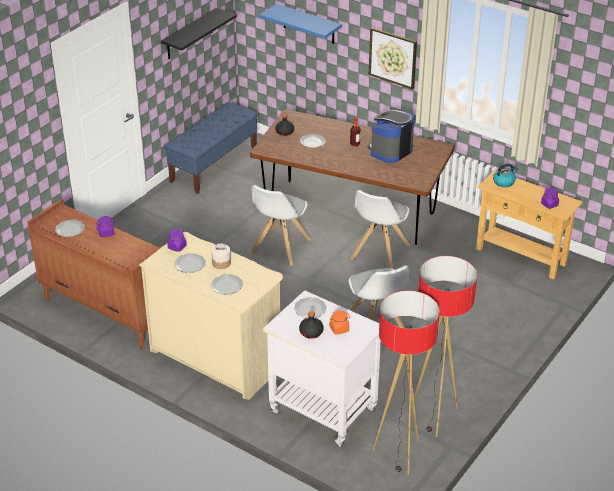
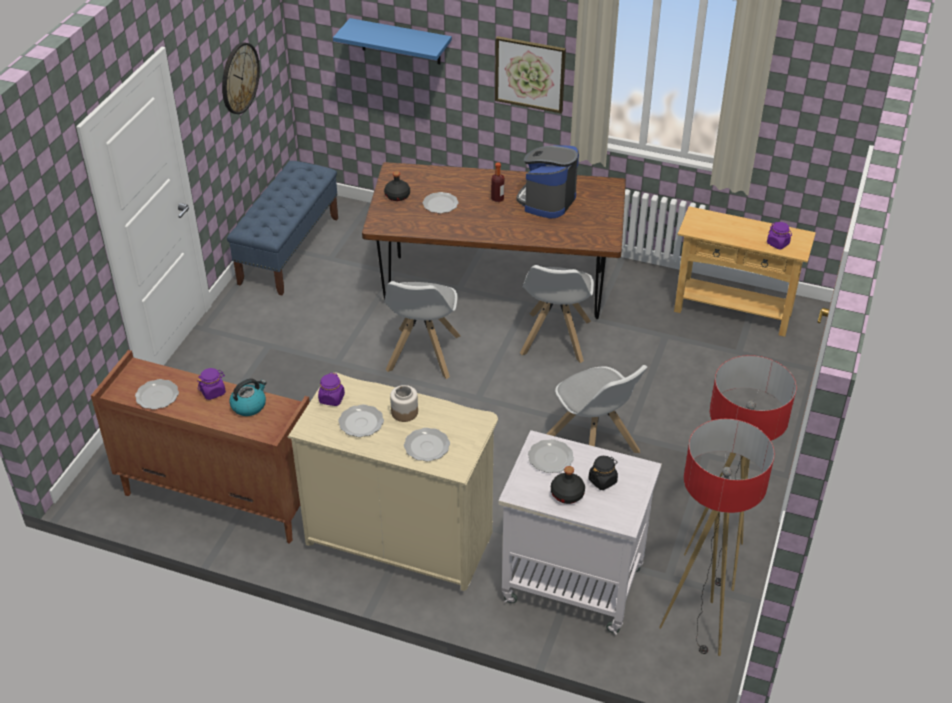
camera: 15 degrees left, 5 degrees up
(189, 34) = (239, 78): black shelf -> wall clock
(339, 329) = (602, 480): orange jar -> black jar
(504, 182) = (708, 221): kettle -> kettle (249, 405)

